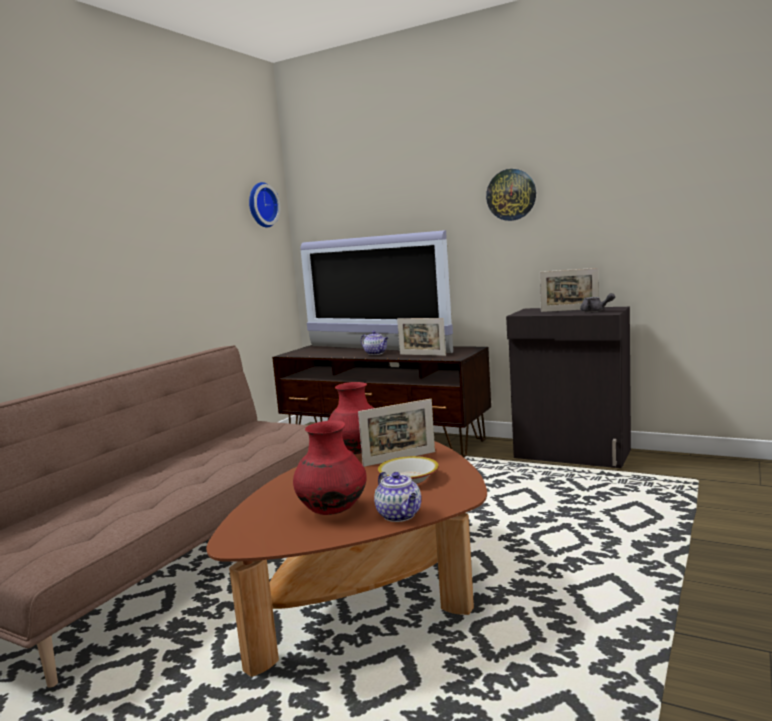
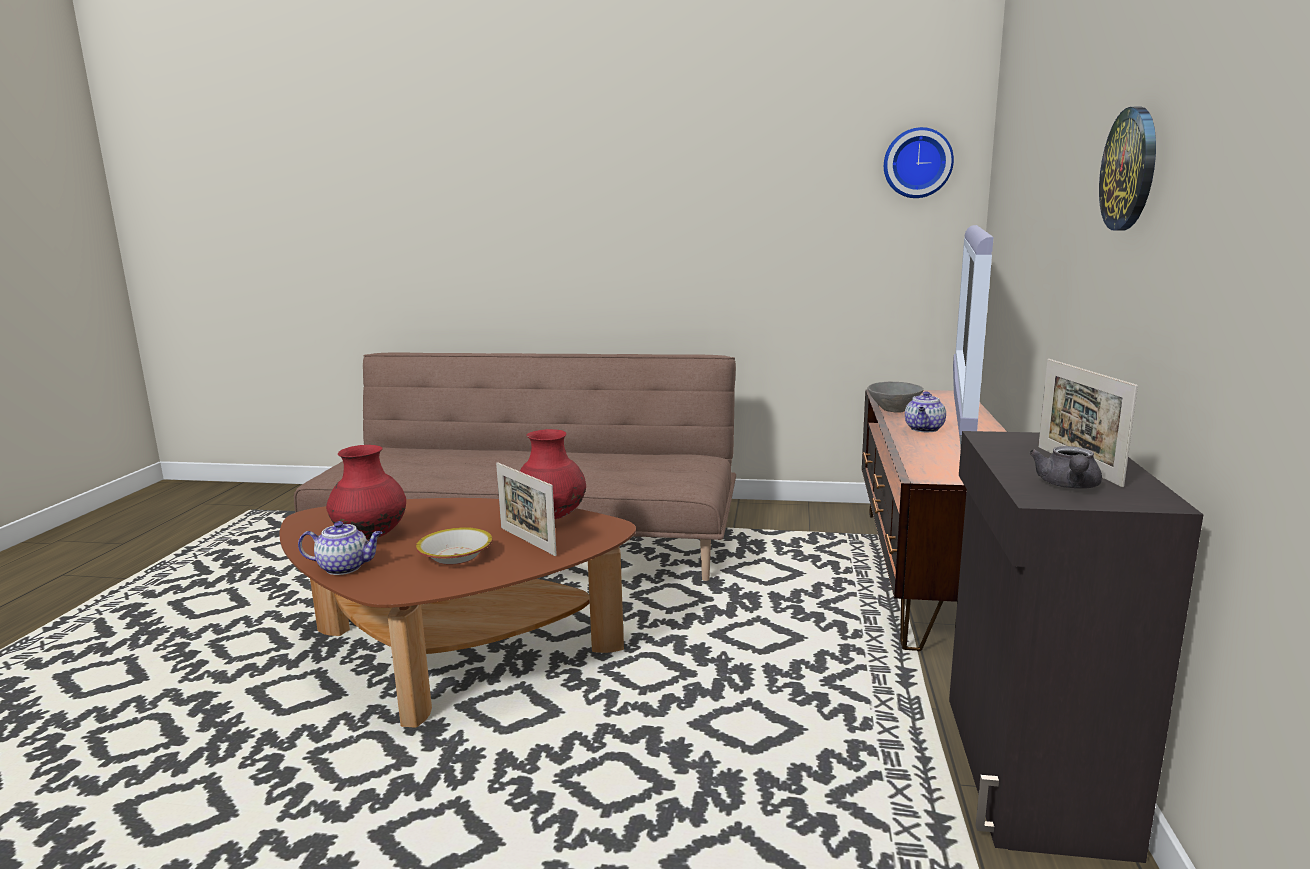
camera: 70 degrees right, 5 degrees up
(330, 355) = (893, 410): none -> grey bowl
(400, 515) = (345, 567): teapot -> teapot turned 135 degrees counterclockwise
(422, 355) = (934, 454): picture frame -> none

